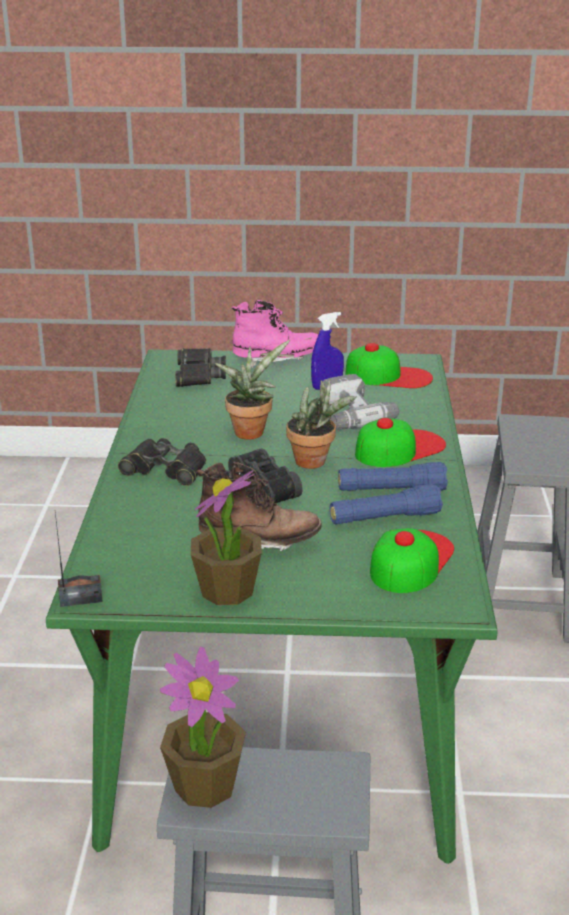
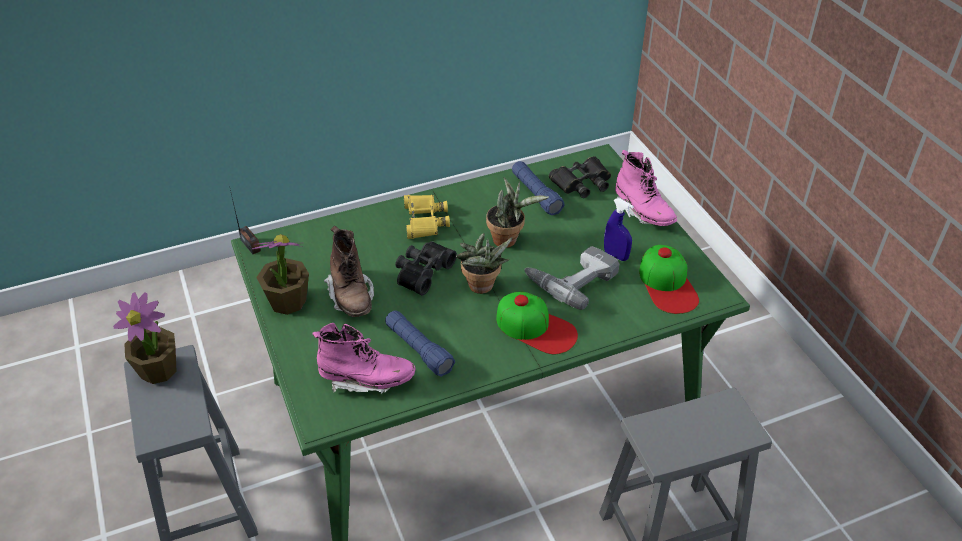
camera: 65 degrees right, 15 degrees up
(165, 469) = (424, 220): black binoculars -> yellow binoculars
(391, 490) = (463, 342): blue flashlight -> blue flashlight (536, 194)
(410, 560) = (367, 379): cap -> pink boot

